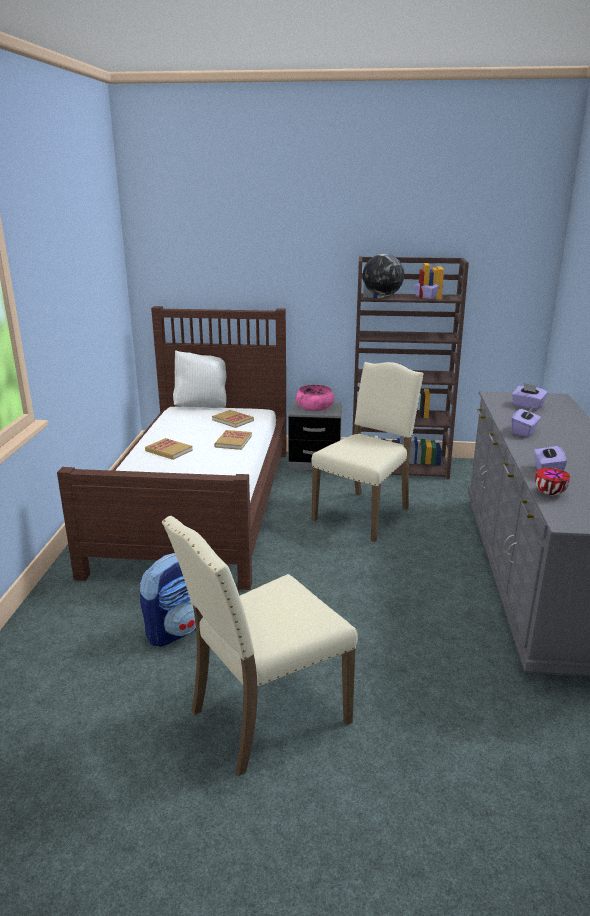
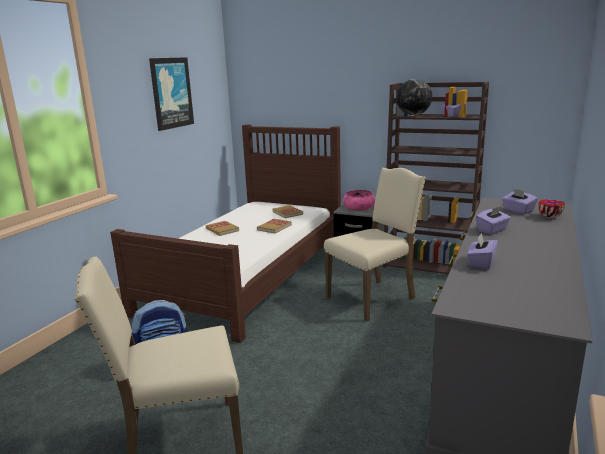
camera: 20 degrees right, 5 degrees down
(79, 272) = (171, 93): none -> picture
(202, 407) = (275, 203): white pillow -> none
(549, 492) = (464, 280): bowl -> bowl (549, 217)

